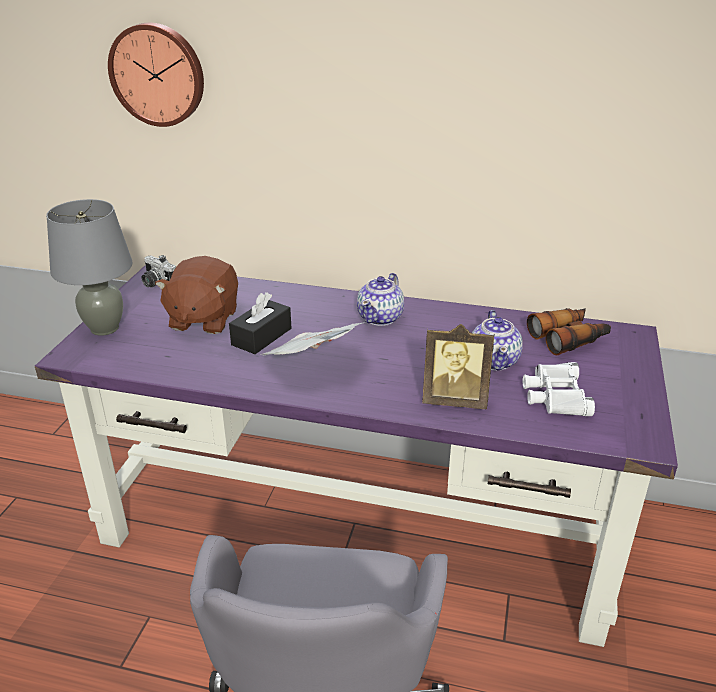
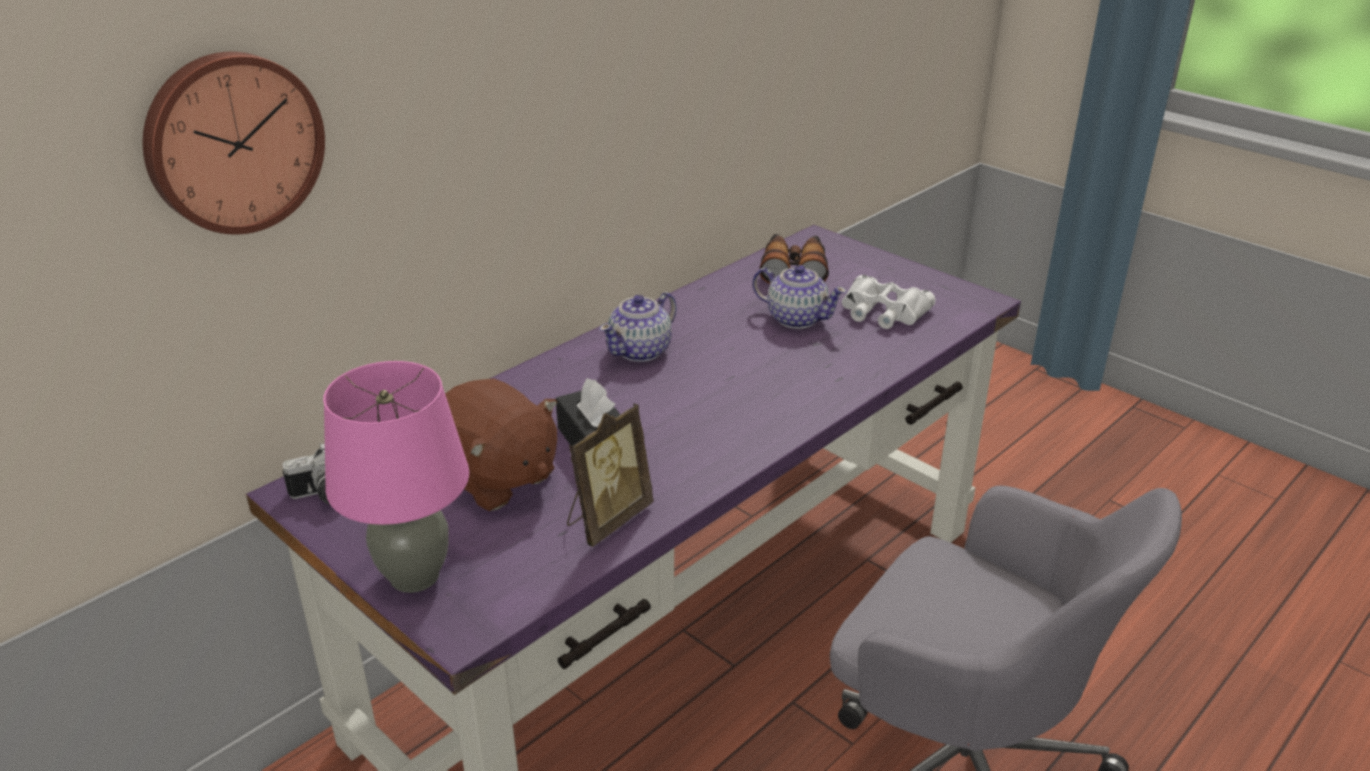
camera: 60 degrees left, 0 degrees up
(105, 328) = (415, 576): grey table lamp -> pink table lamp
(312, 362) = (694, 424): newspaper -> none
(381, 317) = (641, 351): teapot -> teapot turned 75 degrees clockwise
(454, 400) = (847, 364): picture frame -> picture frame (607, 519)

